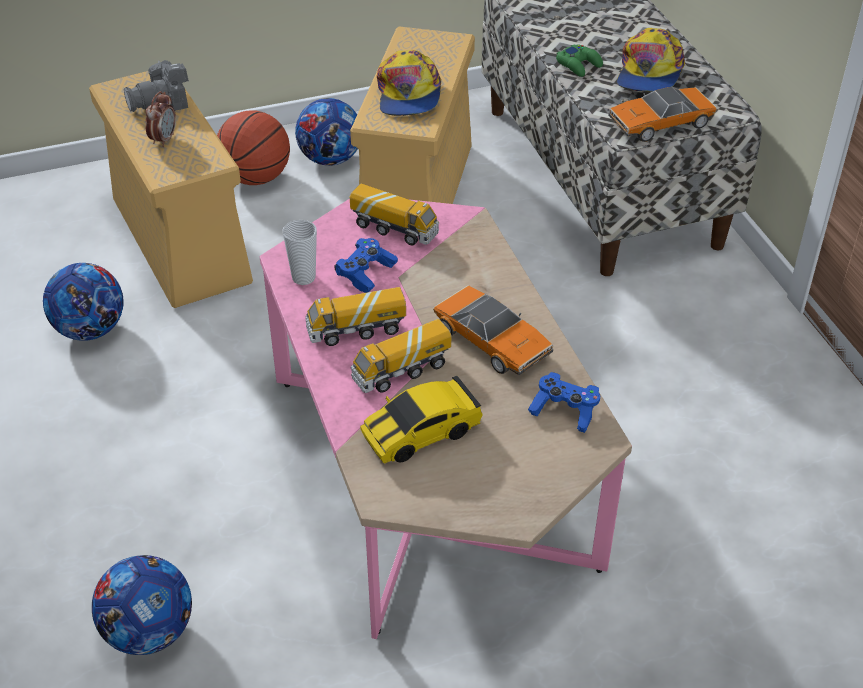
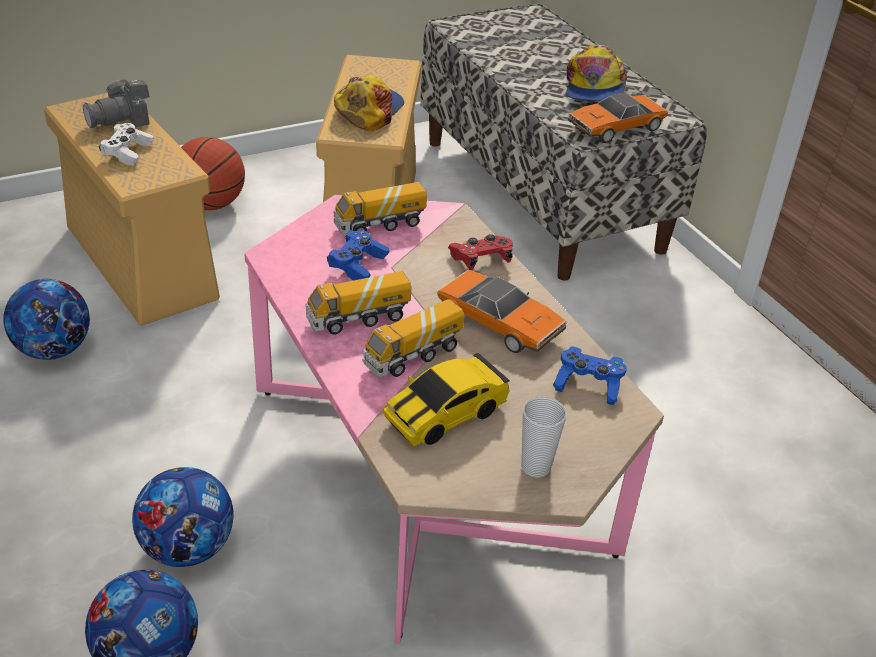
camera: 10 degrees left, 5 degrees down
(163, 139) = (127, 152): alarm clock -> white game controller
(303, 277) = (294, 271): cup -> cup (535, 467)
(330, 159) = (282, 186): football -> football (187, 548)
(394, 229) = (379, 225): toy truck -> toy truck turned 135 degrees clockwise
(408, 94) = (368, 110): cap -> cap turned 150 degrees counterclockwise
(488, 272) = (481, 260): none -> red game controller
(579, 65) = (527, 81): green game controller -> none

